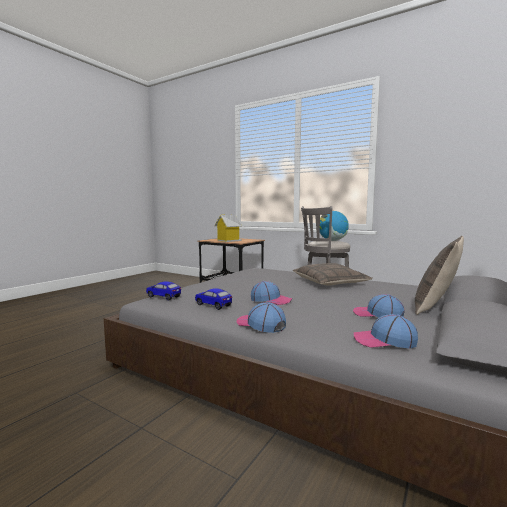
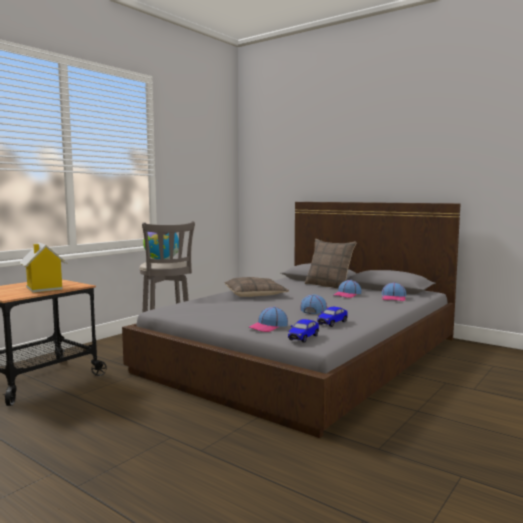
camera: 85 degrees left, 0 degrees up
(260, 324) = (377, 314): cap -> cap (268, 327)

